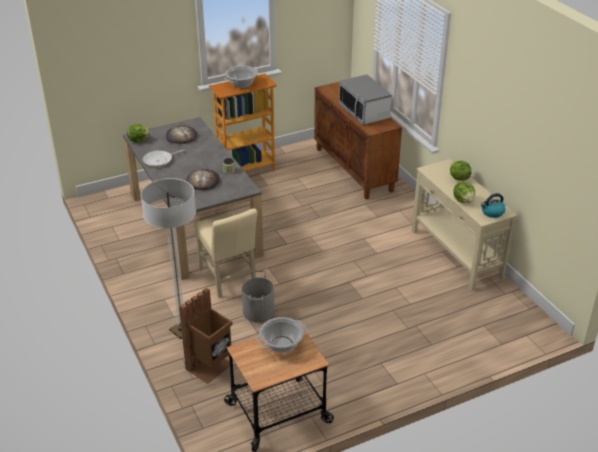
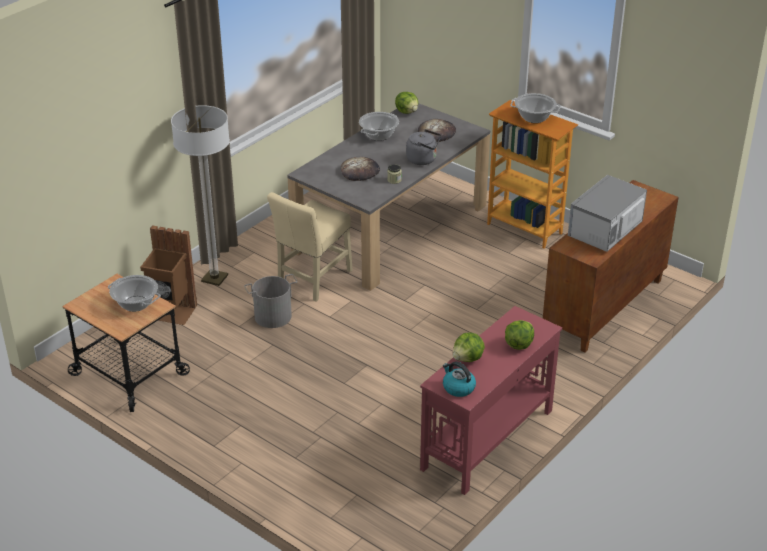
camera: 65 degrees right, 0 degrees up
(159, 160) = (379, 135): frying pan -> cooking pot
(213, 152) = (423, 159): none -> grey kettle
(456, 254) = (486, 440): beige console table -> red console table

